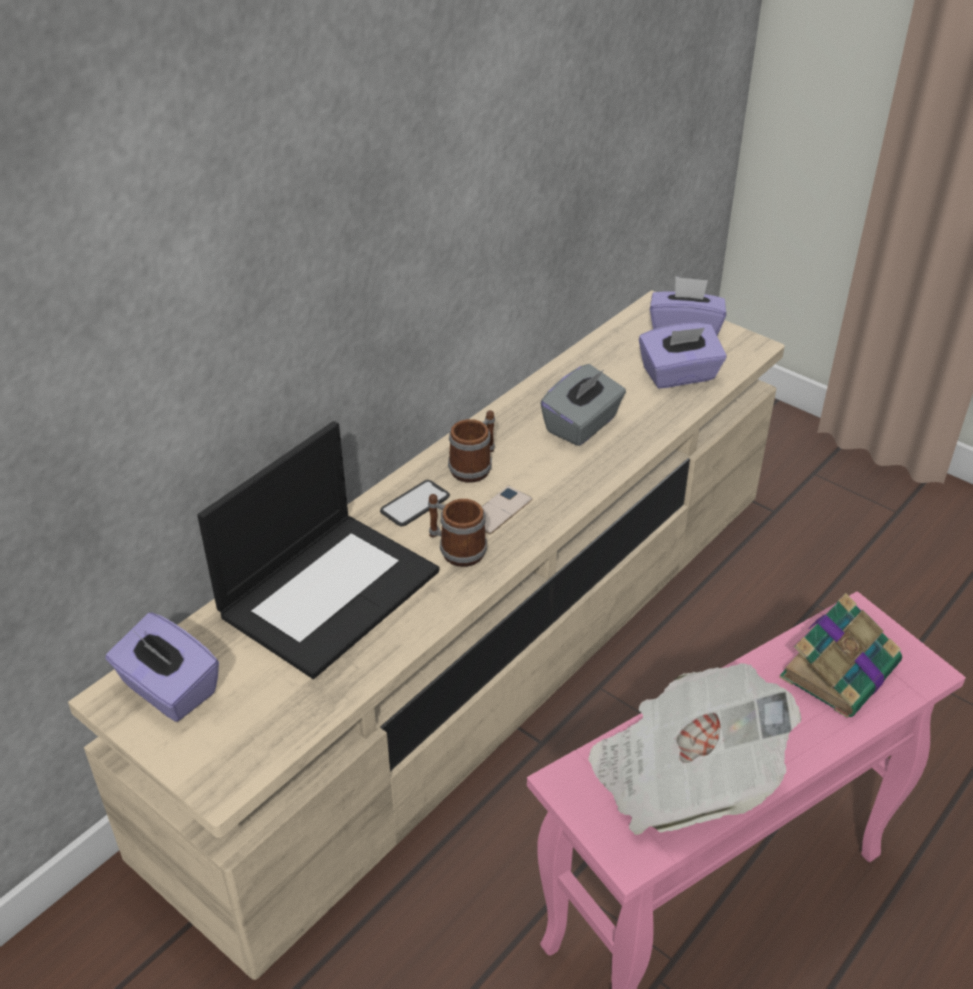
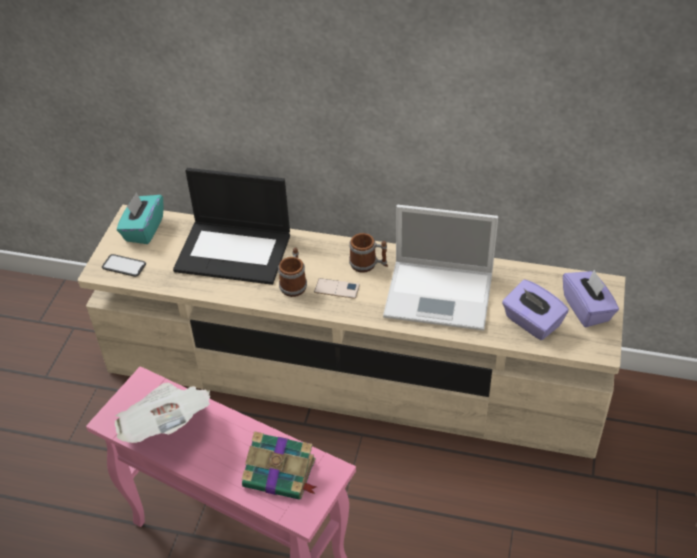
camera: 65 degrees right, 5 degrees up
(168, 689) = (143, 229): purple tissue box -> turquoise tissue box
(415, 504) = (319, 254): phone -> phone (124, 266)
(582, 425) = (441, 295): grey tissue box -> laptop

